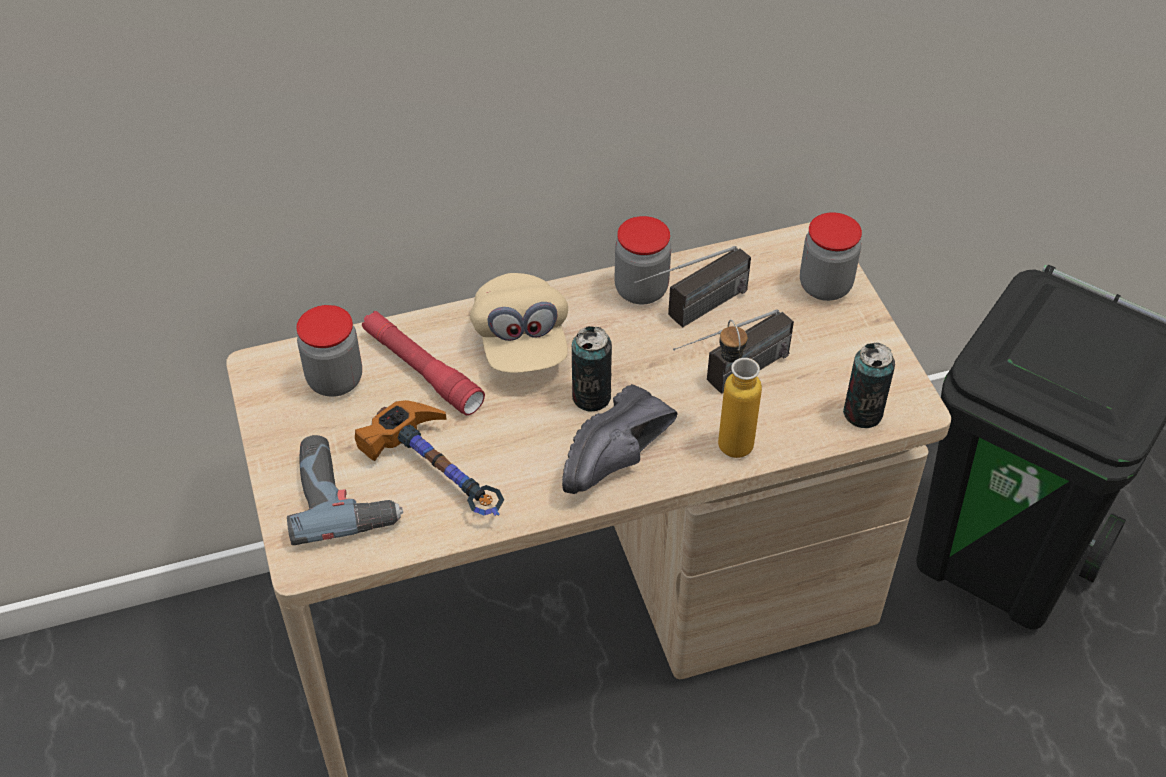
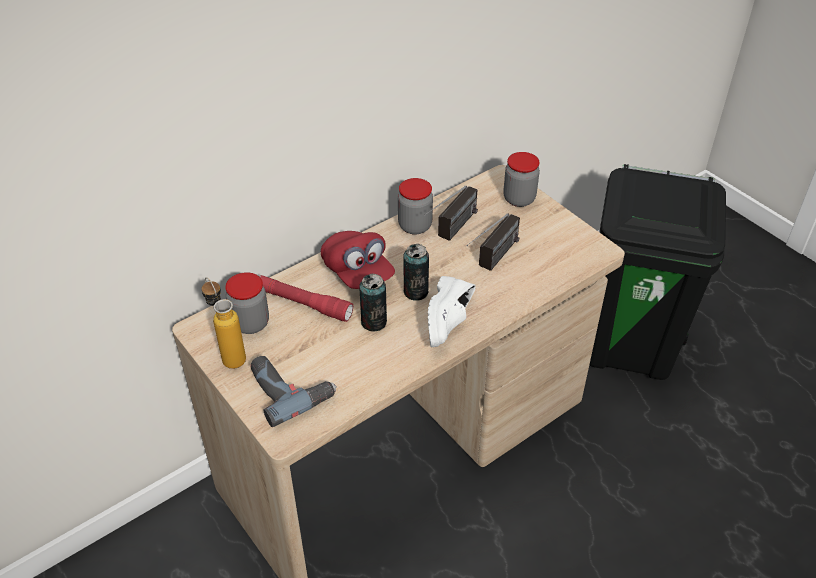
camera: 20 degrees left, 5 degrees down
(442, 474) = (347, 359): hammer -> none
(521, 342) = (358, 272): beige cap -> red cap
(621, 460) = (451, 322): black shoe -> white shoe
(730, 434) = (507, 291): bottle -> bottle (229, 354)
(862, 413) = (575, 260): can -> can (374, 322)

